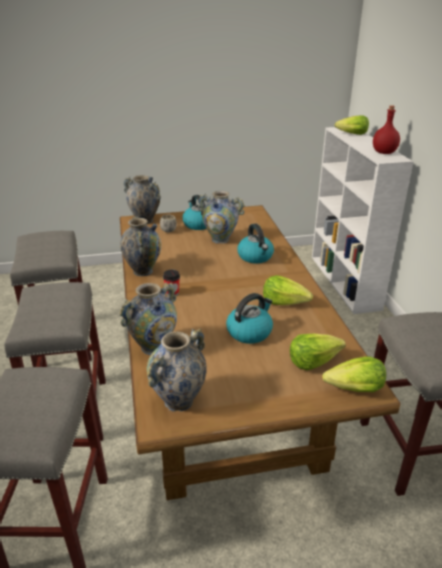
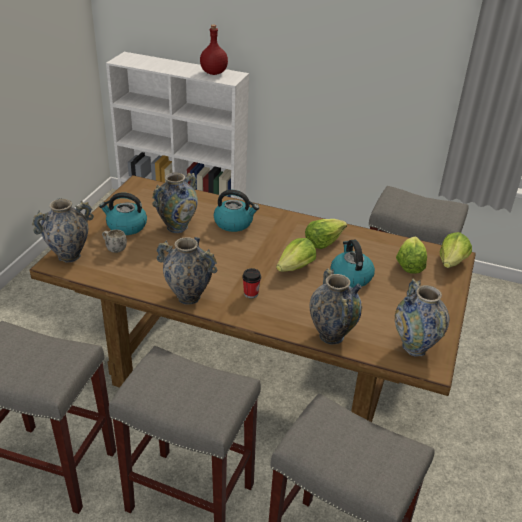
camera: 60 degrees left, 5 degrees up
(352, 134) = (147, 62): lettuce -> lettuce (296, 267)

